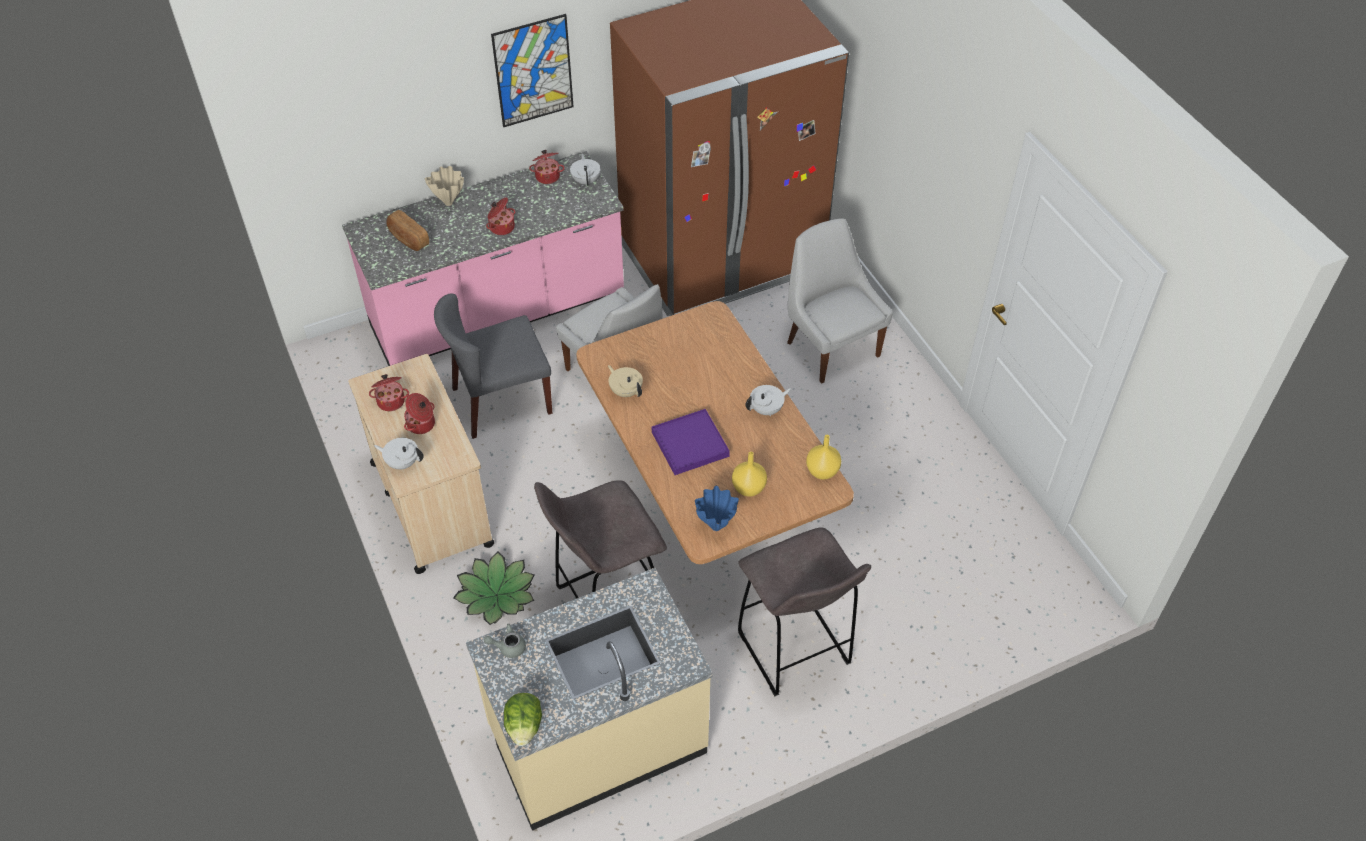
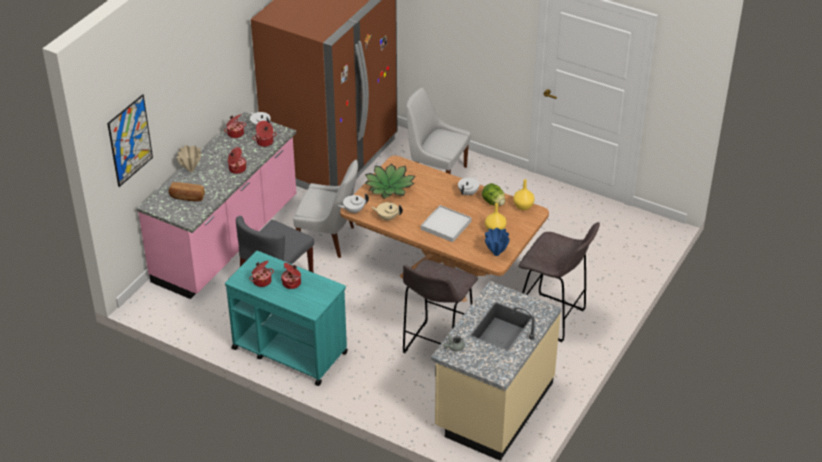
camera: 35 degrees left, 10 degrees down
(402, 462) = (301, 304): white teapot -> white teapot (353, 210)
(431, 503) = (289, 350): beige cart -> turquoise cart
(496, 595) = (373, 373): potted plant -> potted plant (389, 187)
(524, 726) = (497, 373): lettuce -> lettuce (493, 202)
(533, 71) = (217, 65): picture -> picture (130, 140)
(569, 205) = (265, 142): none -> cooking pot
(690, 444) = (446, 225): purple tray -> white tray

